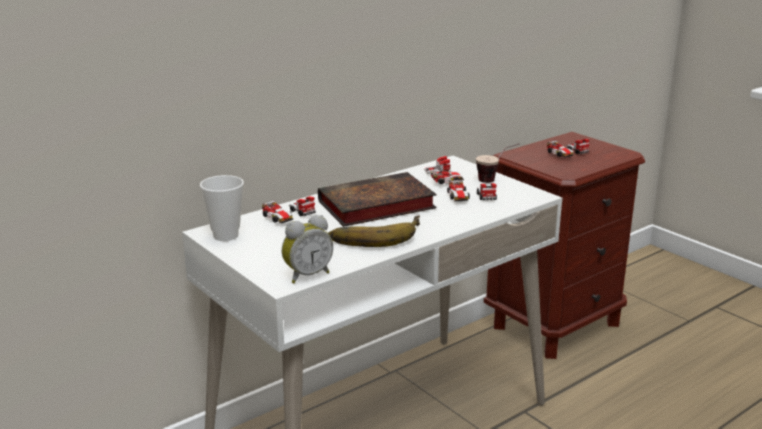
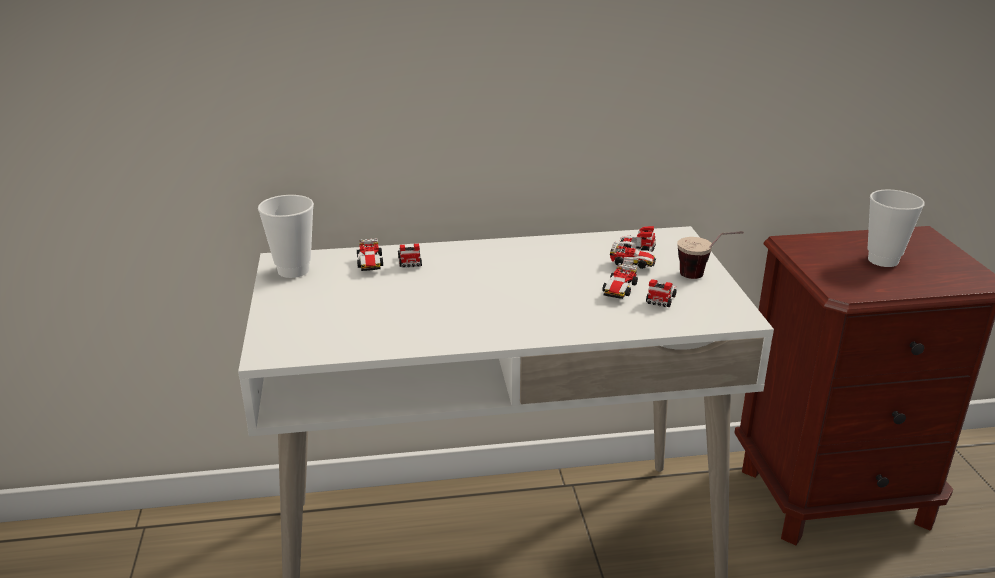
camera: 30 degrees right, 5 degrees up
(307, 275) = (308, 349): alarm clock -> none
(374, 206) = (500, 276): book -> none
(374, 235) = (450, 317): banana -> none
(568, 154) = (883, 260): toy car -> cup

